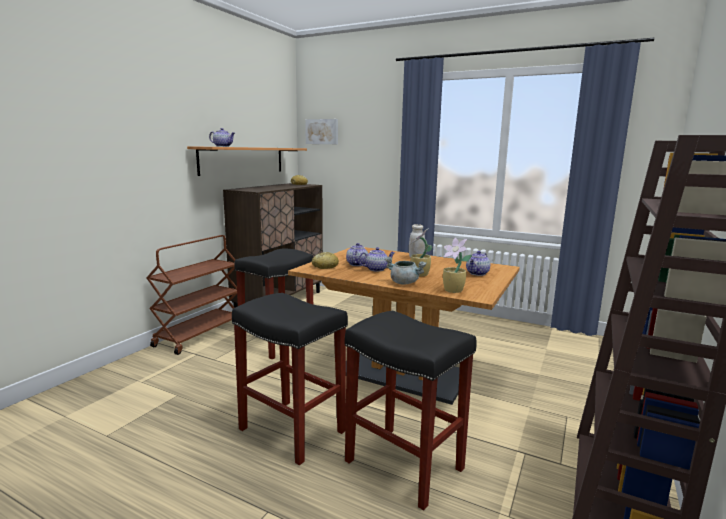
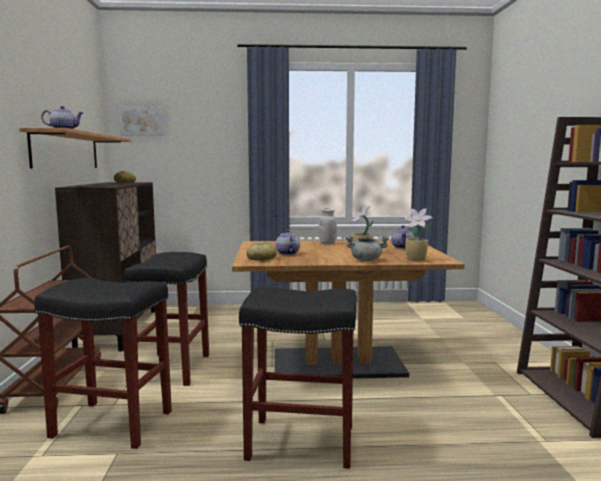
camera: 30 degrees left, 5 degrees down
(376, 269) = (315, 254): teapot -> none
(402, 464) = (432, 434): black stool -> black stool (110, 424)

